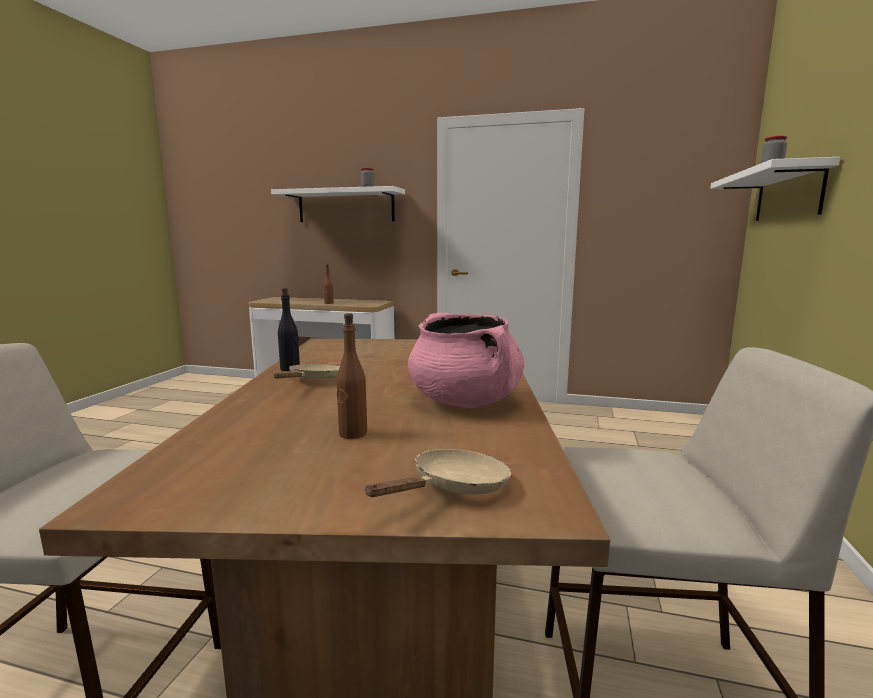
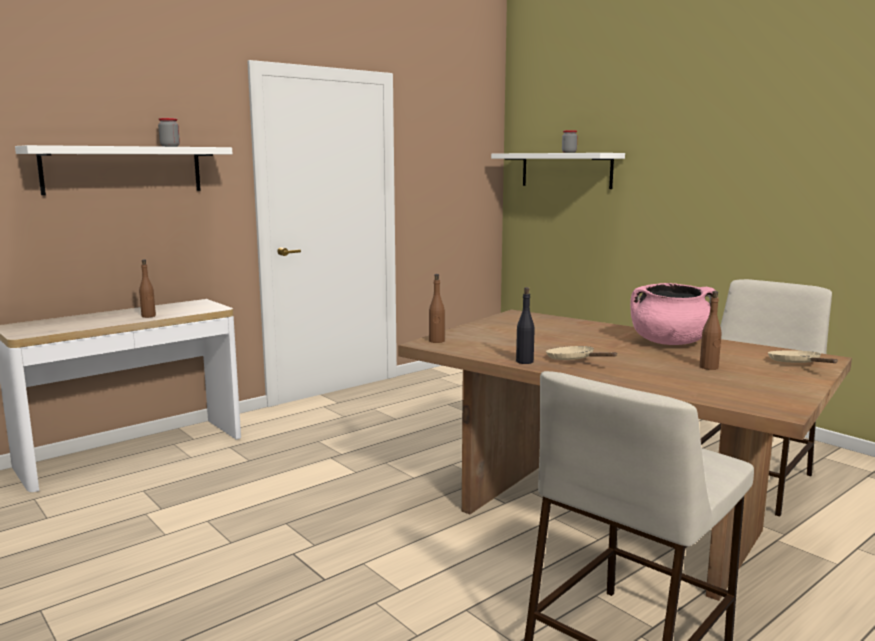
camera: 55 degrees left, 0 degrees up
(334, 342) = (436, 341): none -> brown bottle

